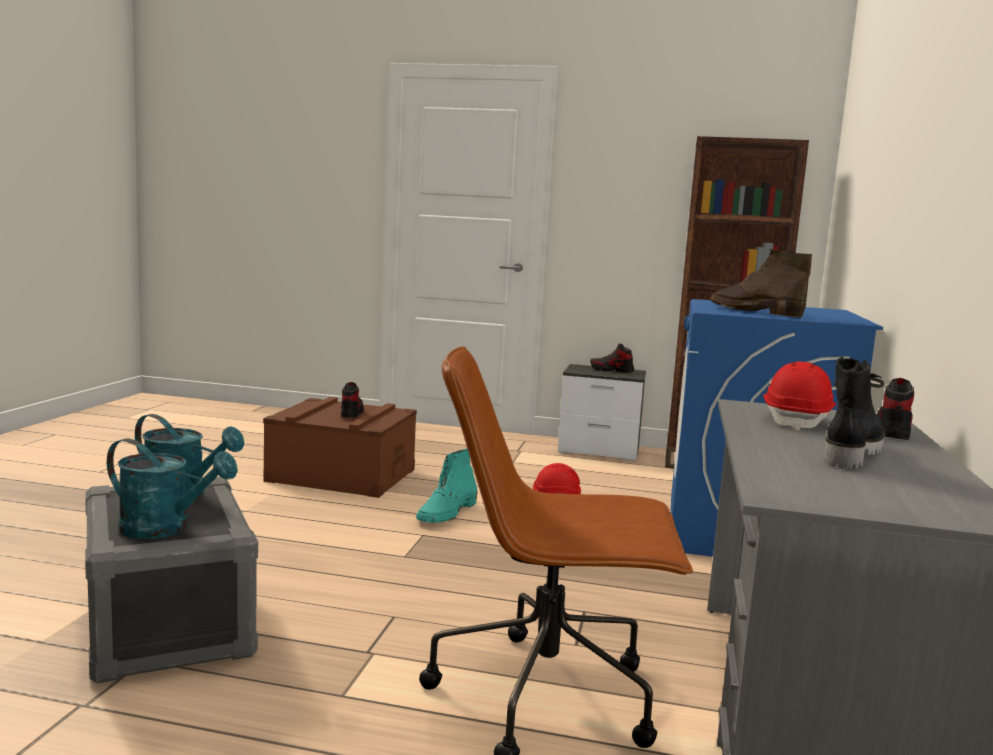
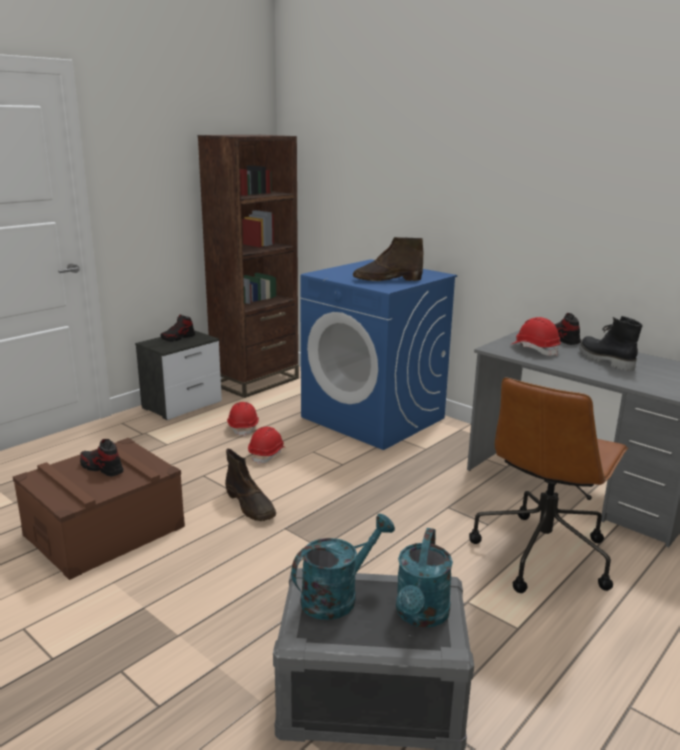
camera: 60 degrees left, 10 degrees up
(166, 529) = (421, 616): turquoise watering can -> turquoise watering can turned 150 degrees clockwise
(447, 513) = (250, 505): turquoise boot -> brown boot
(598, 480) = (243, 427): none -> red hard hat

